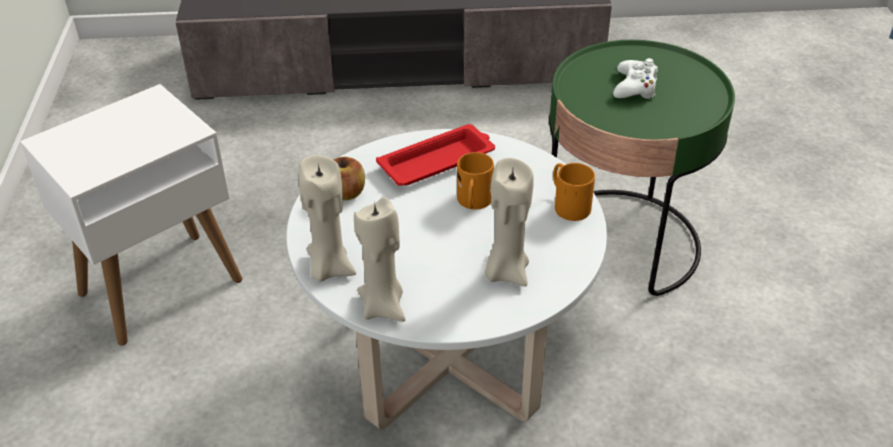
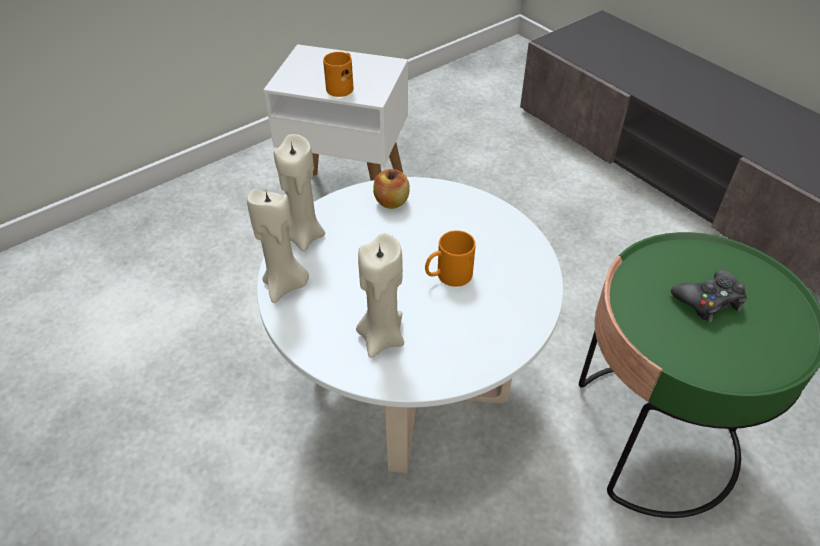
camera: 55 degrees right, 5 degrees up
(438, 161) = (478, 230): red tray -> none
(567, 204) = (504, 337): orange mug -> orange mug (342, 86)
(635, 87) = (708, 301): white game controller -> black game controller

